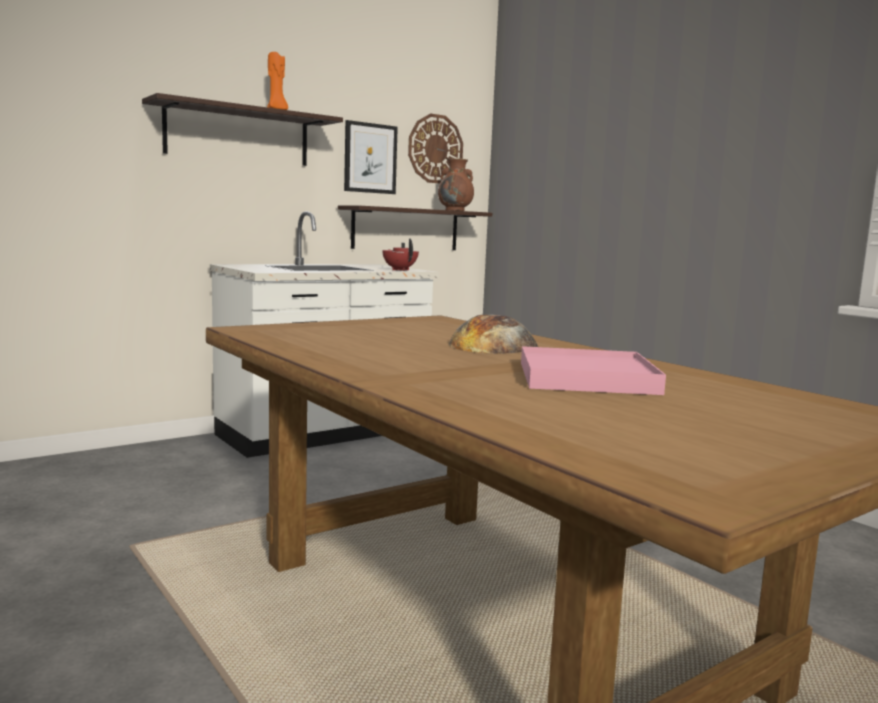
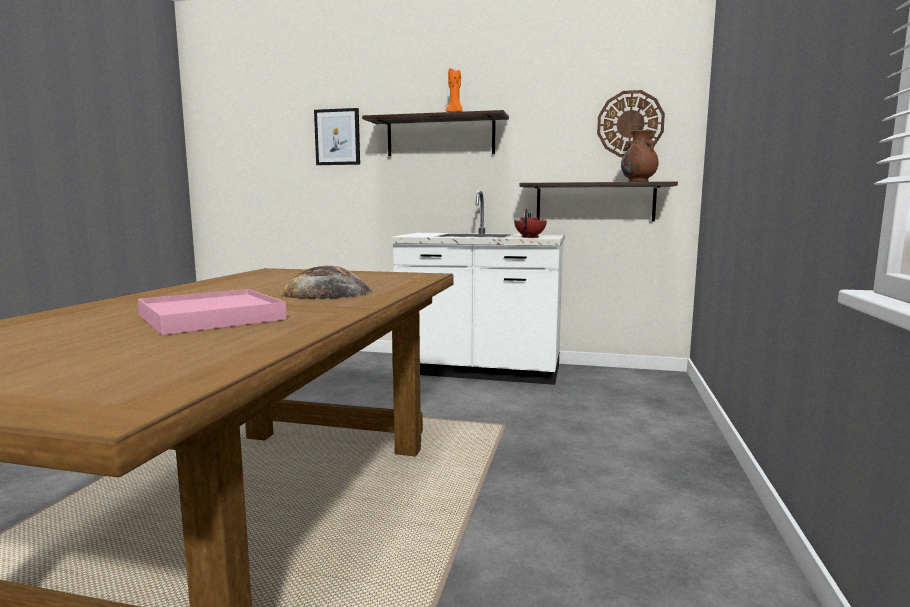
camera: 50 degrees right, 0 degrees up
(370, 158) = (556, 141): picture -> picture (337, 137)

